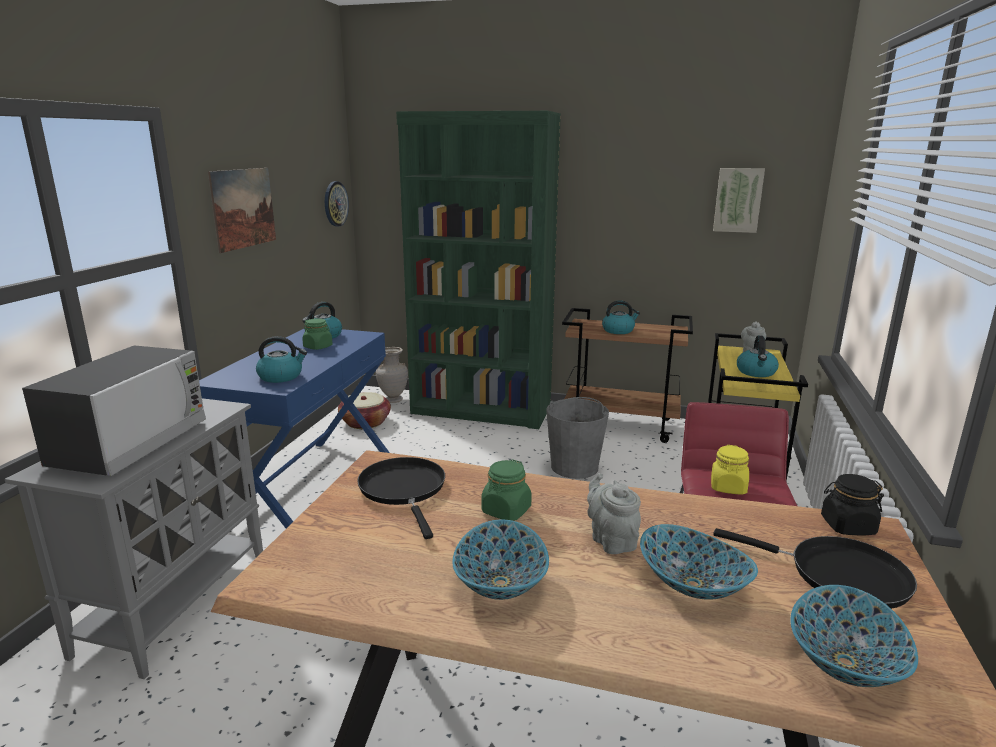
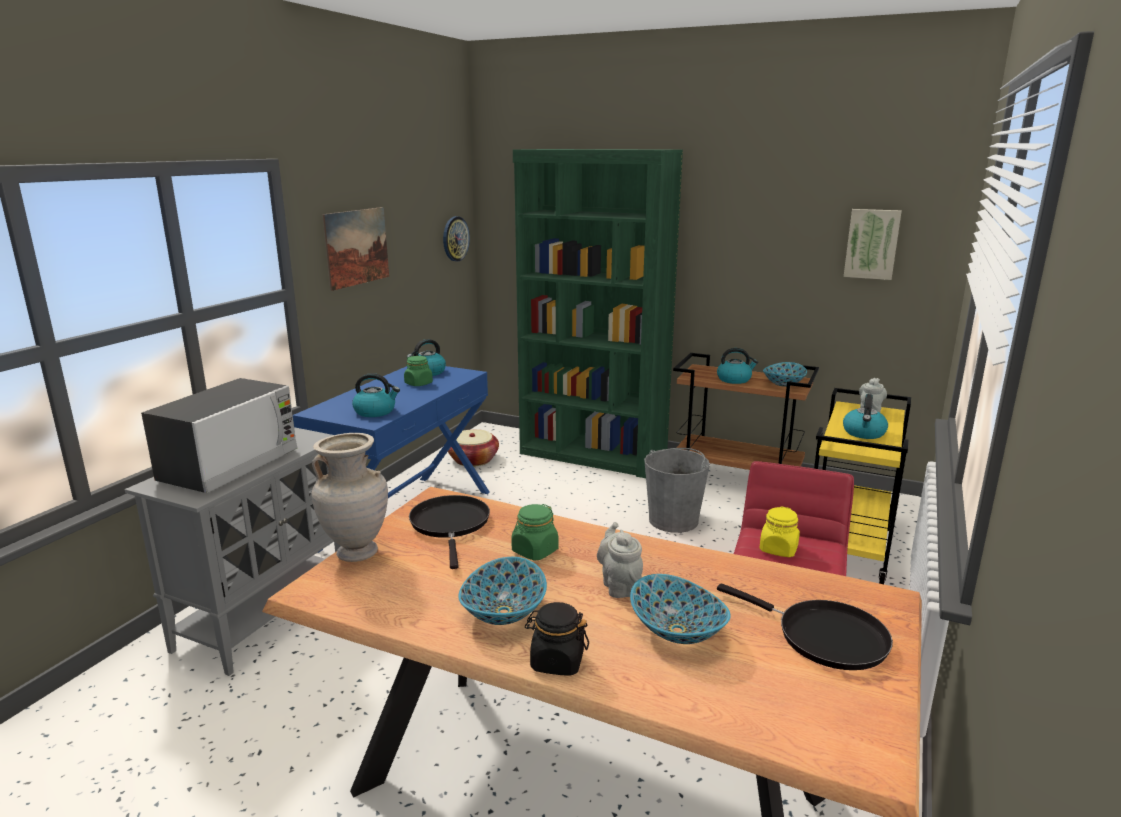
camera: 10 degrees right, 0 degrees up
(393, 400) = (506, 438): beige vase -> beige vase (357, 552)
(846, 663) = (785, 710): bowl -> bowl (784, 384)
(847, 526) = (860, 594): black jar -> black jar (557, 661)

